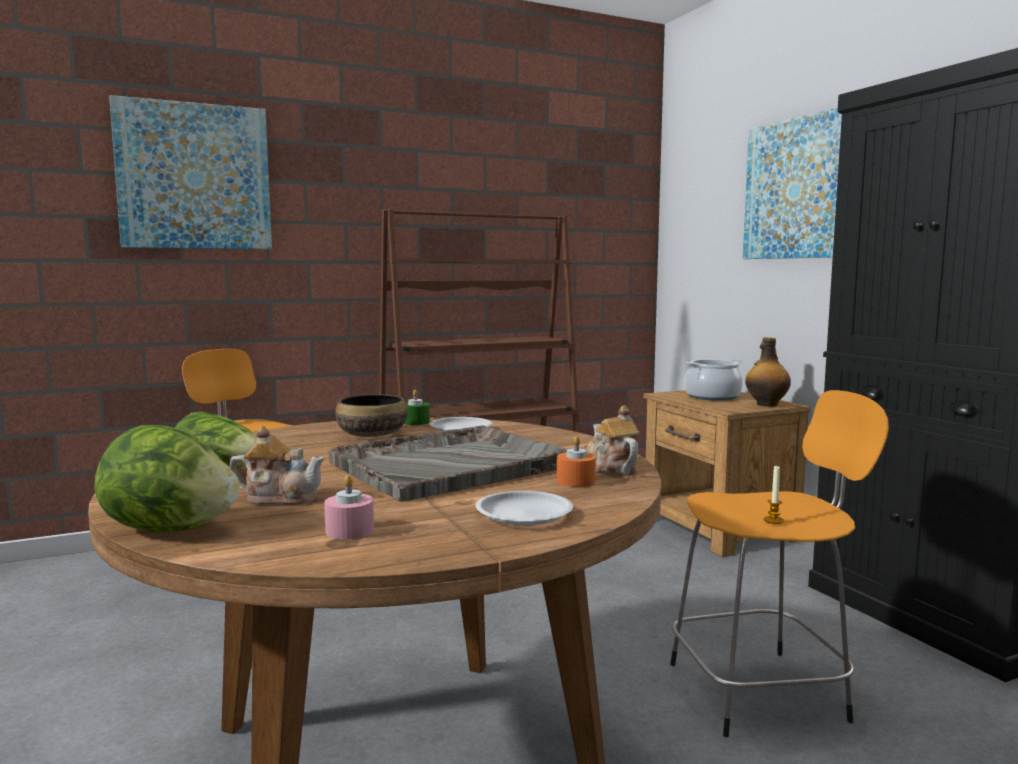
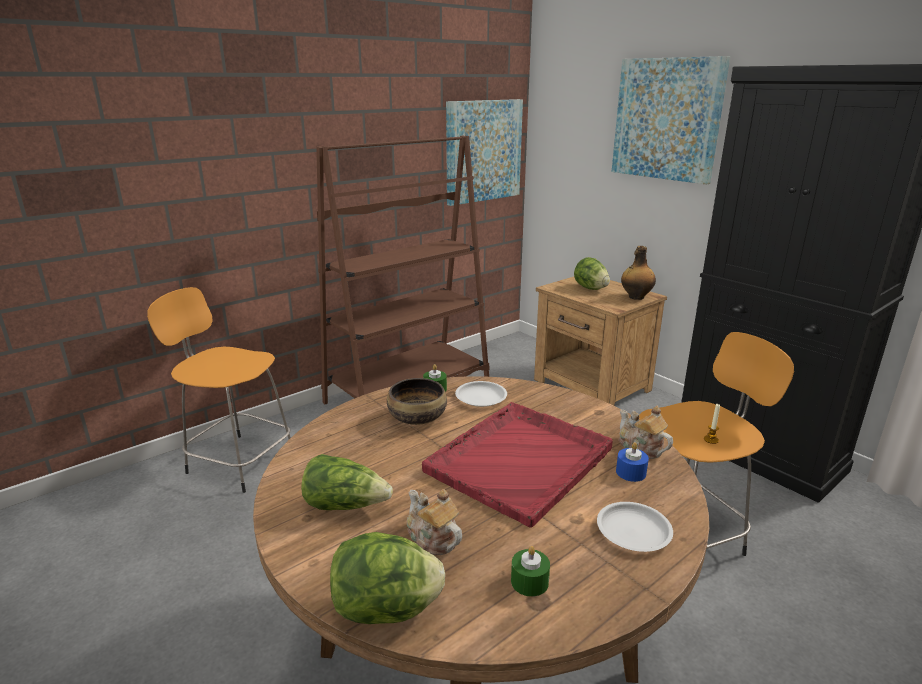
camera: 15 degrees left, 15 degrees up
(194, 177) = (122, 120): picture -> picture (483, 151)
(280, 498) = (432, 539): teapot -> teapot turned 120 degrees counterclockwise
(349, 530) = (529, 581): pink candle -> green candle
(451, 464) = (521, 460): grey tray -> red tray
(575, 481) = (631, 472): orange candle -> blue candle
(712, 397) = (590, 288): cooking pot -> lettuce

